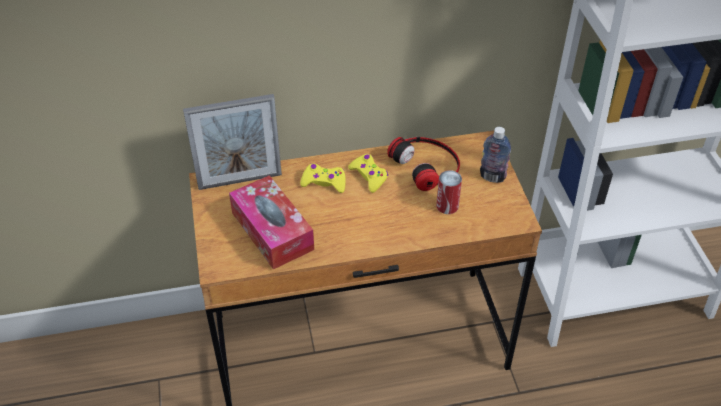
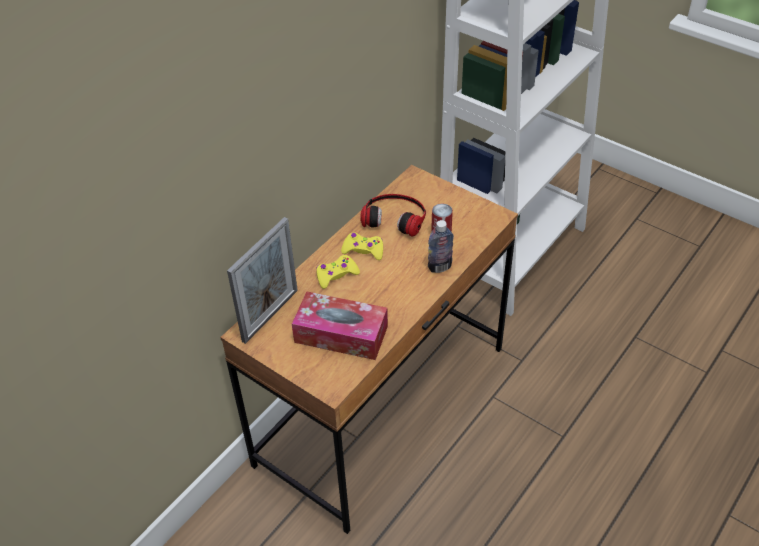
camera: 40 degrees left, 0 degrees up
(492, 177) = (447, 198): bottle -> bottle (439, 267)

